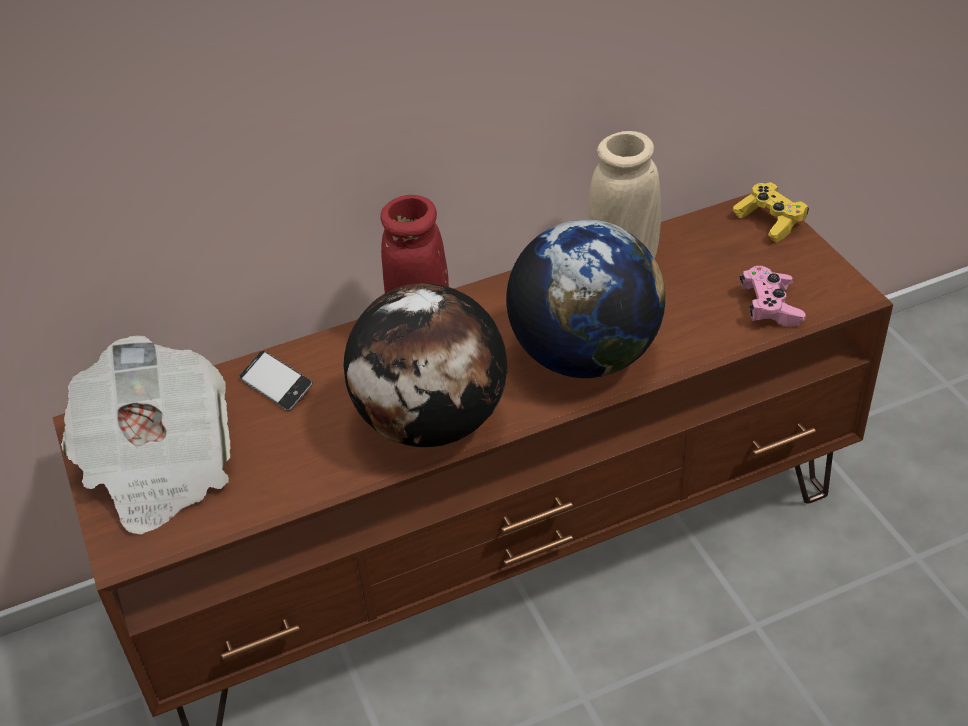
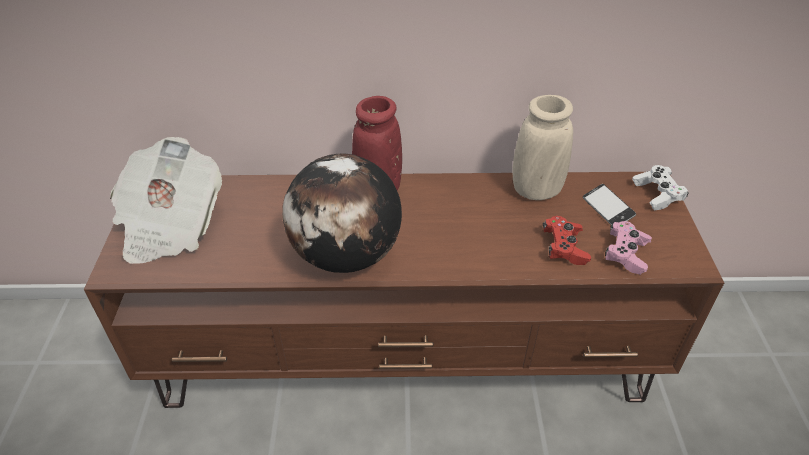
camera: 20 degrees right, 0 degrees up
(276, 385) = (269, 199): phone -> phone (607, 209)
(584, 356) = (473, 245): globe -> none
(695, 323) = (564, 248): none -> red game controller
(770, 221) = (657, 194): yellow game controller -> white game controller

